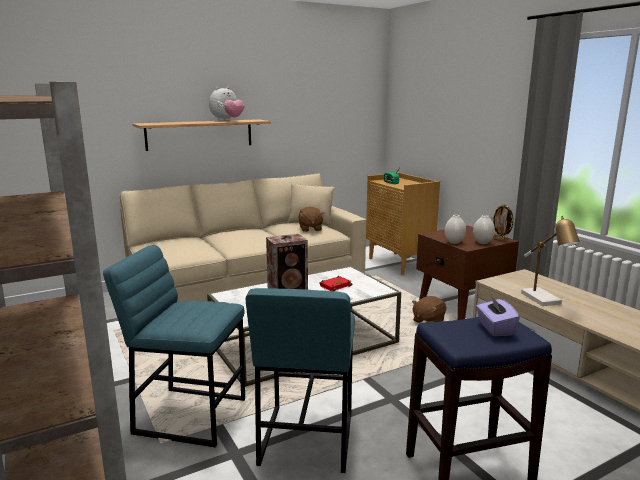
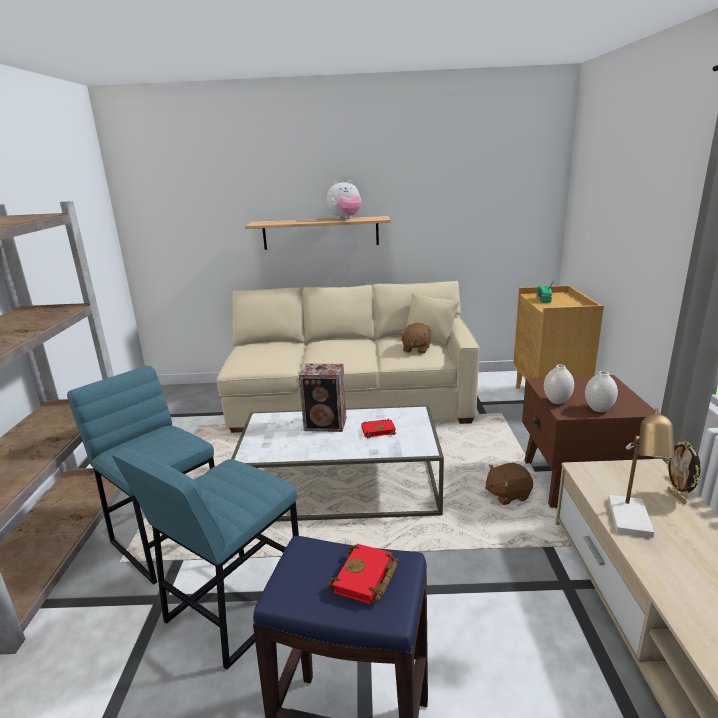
camera: 30 degrees right, 5 degrees up
(495, 328) = (365, 579): purple tissue box -> red book
(501, 240) = (633, 409): picture frame -> picture frame (677, 497)

